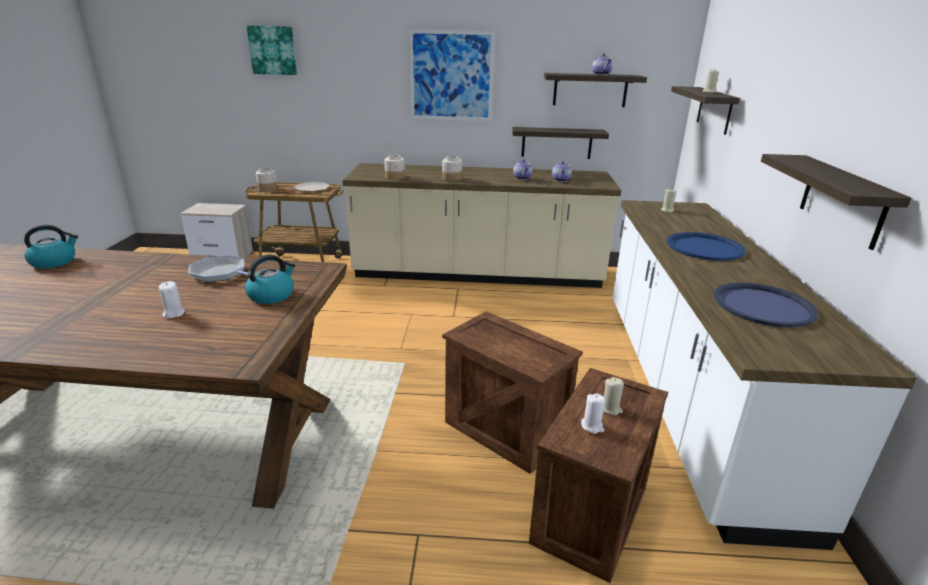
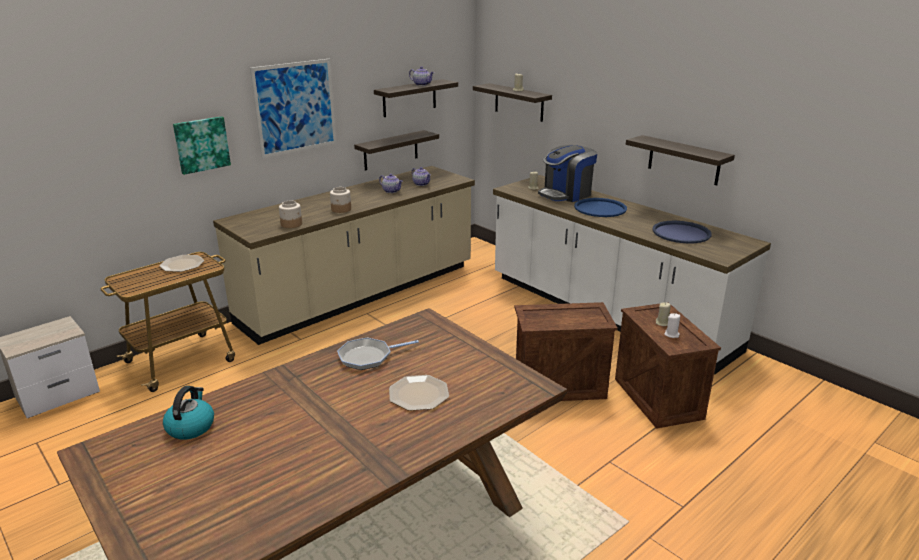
camera: 45 degrees left, 0 degrees up
(173, 313) = (419, 393): white candle -> plate
(268, 189) = (132, 283): jar -> none
(272, 295) = (445, 350): kettle -> none
(273, 50) = (91, 114): picture -> picture (201, 144)
(694, 225) = (566, 194): none -> coffee machine

